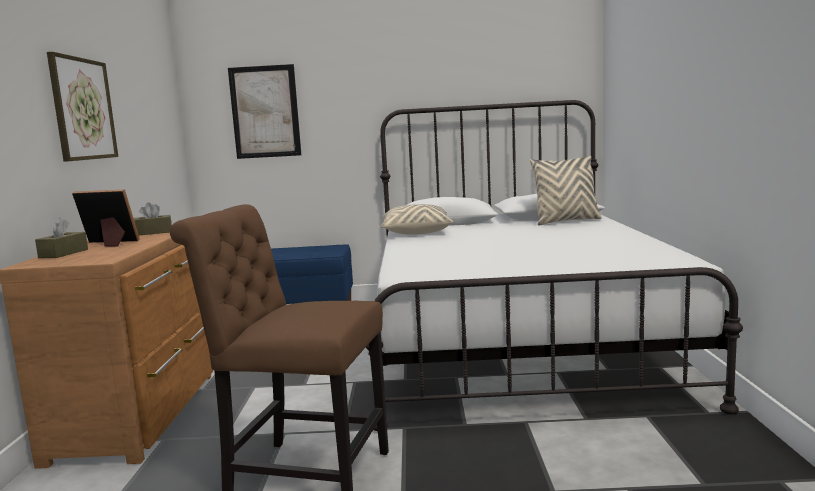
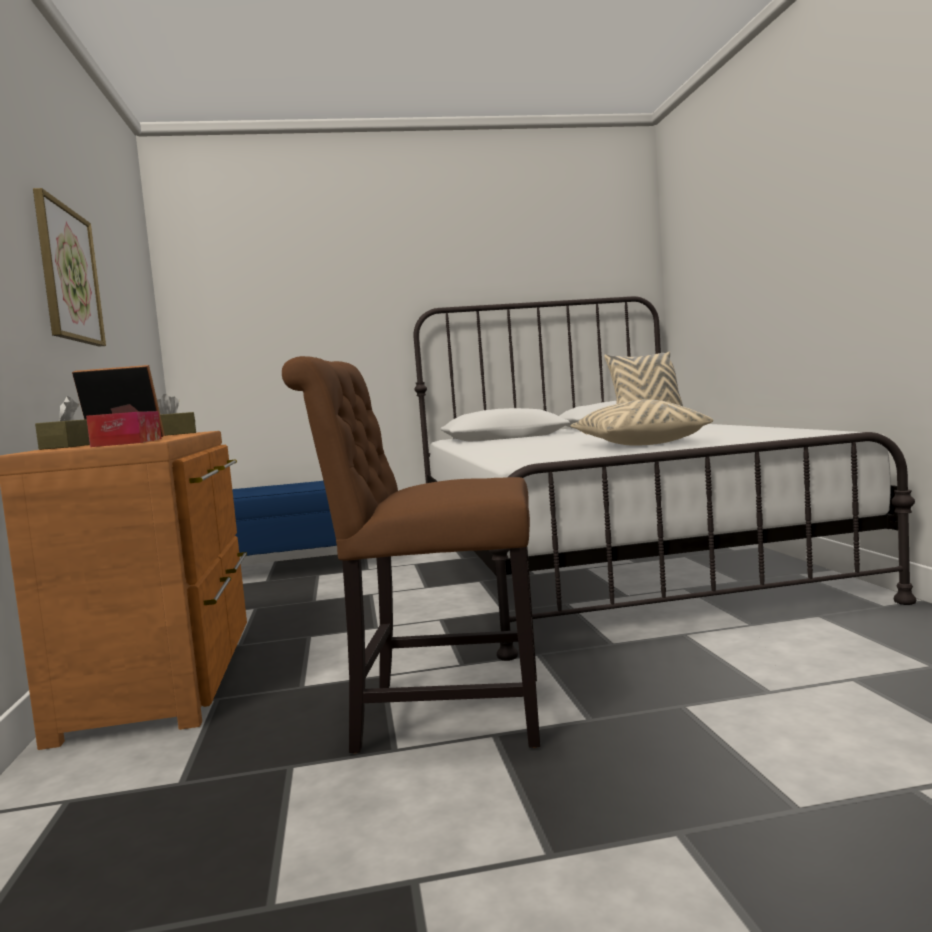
camera: 10 degrees left, 5 degrees down
(95, 257) = (128, 442): none -> tissue box
(265, 112) = (267, 312): picture -> none
(416, 232) = (480, 443): beige pillow -> beige pillow (638, 444)

